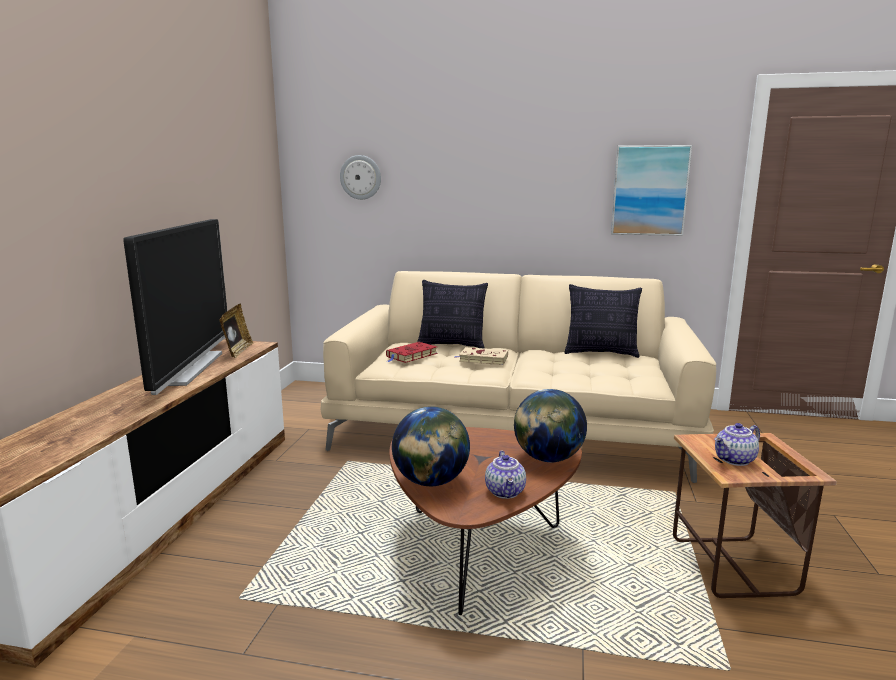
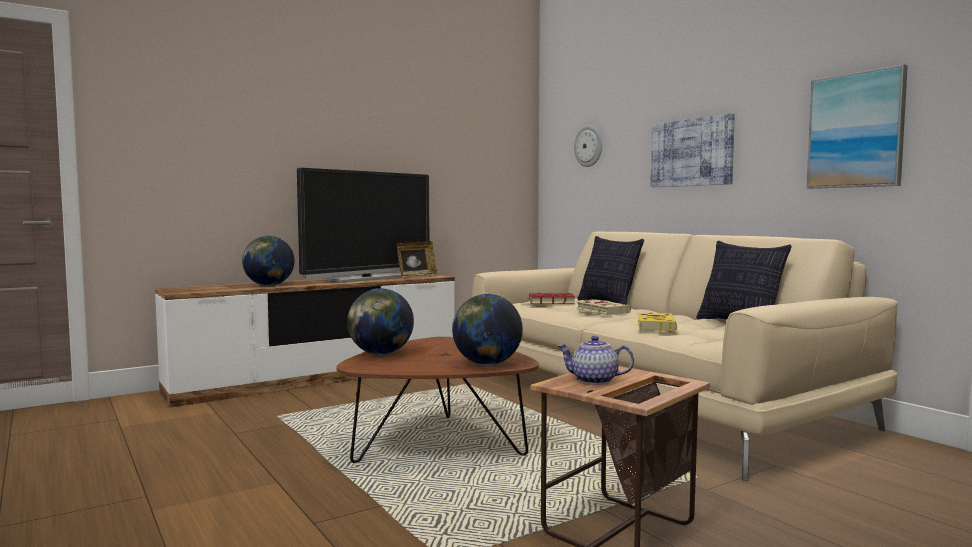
camera: 45 degrees right, 10 degrees down
(107, 421) = (269, 286): none -> globe
(493, 195) = (691, 152): none -> picture
(506, 492) = (406, 367): teapot -> none
(569, 371) = (655, 326): none -> yellow book

